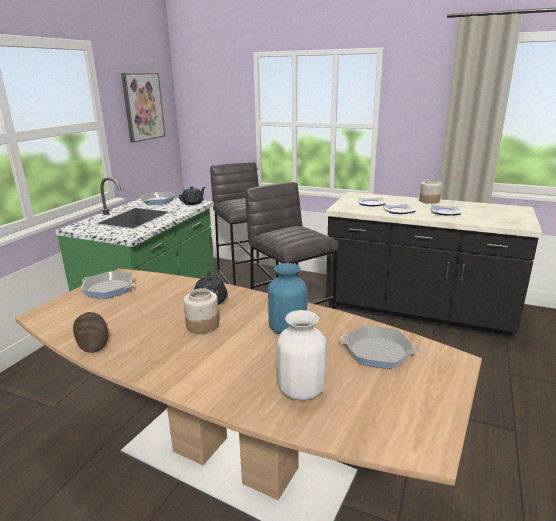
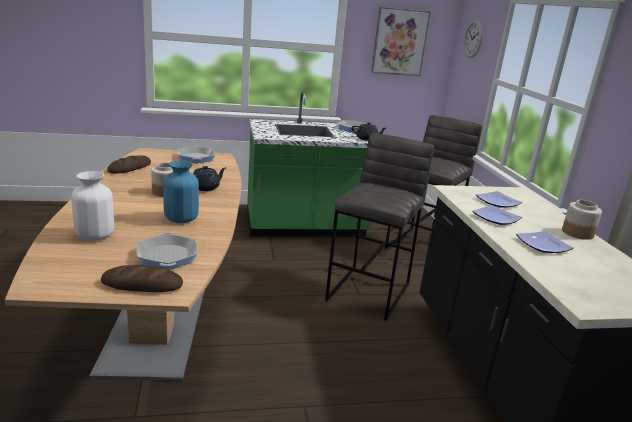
camera: 55 degrees right, 0 degrees up
(209, 92) = (473, 39): none -> wall clock
(436, 375) = (142, 284): none -> bread

